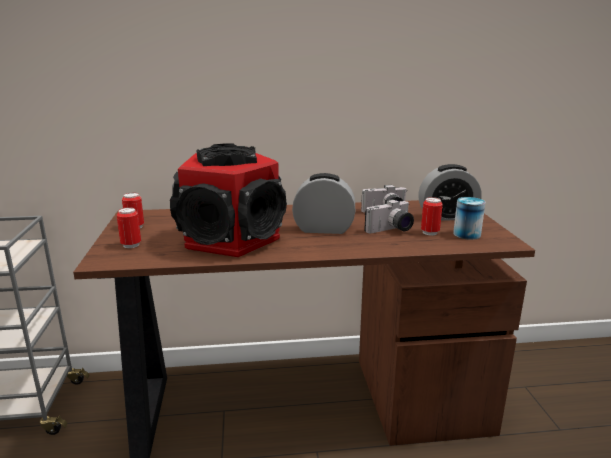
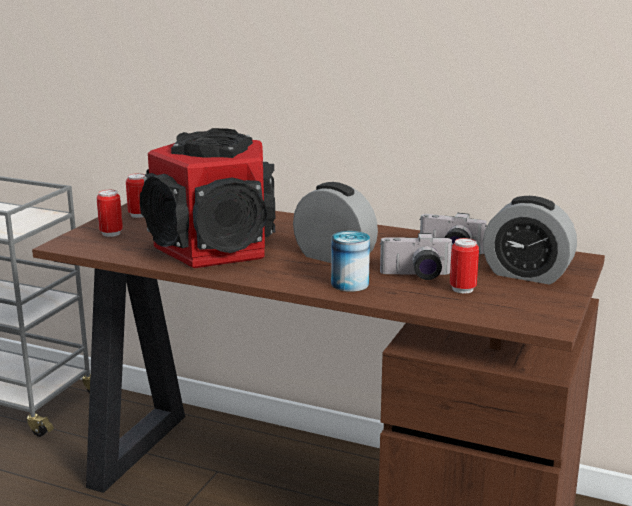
camera: 30 degrees right, 0 degrees up
(467, 234) = (510, 302): can -> can (350, 284)

